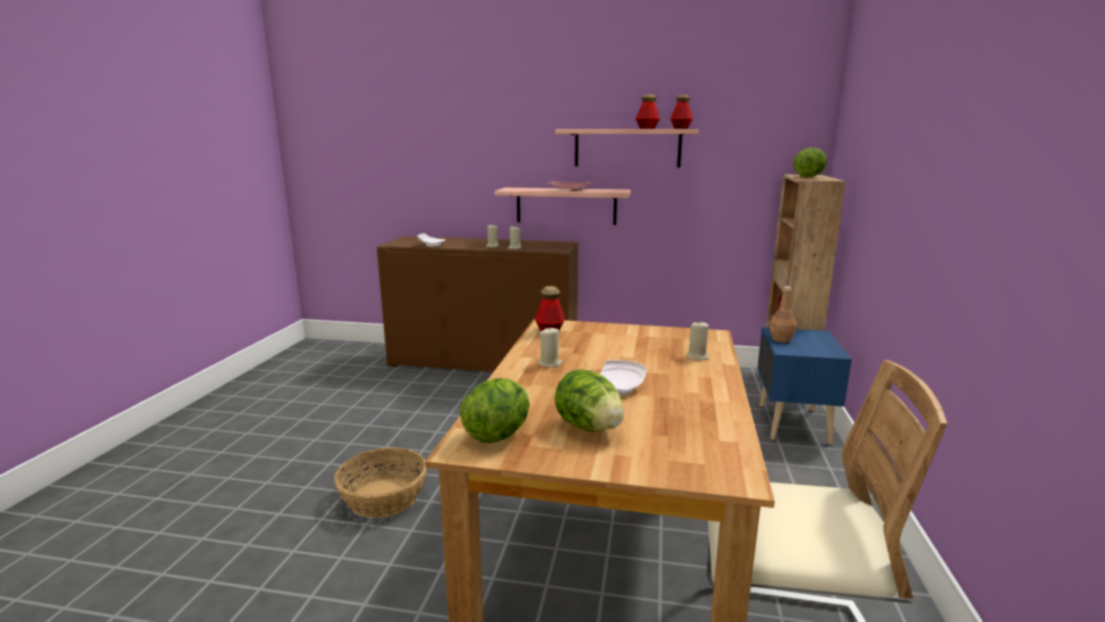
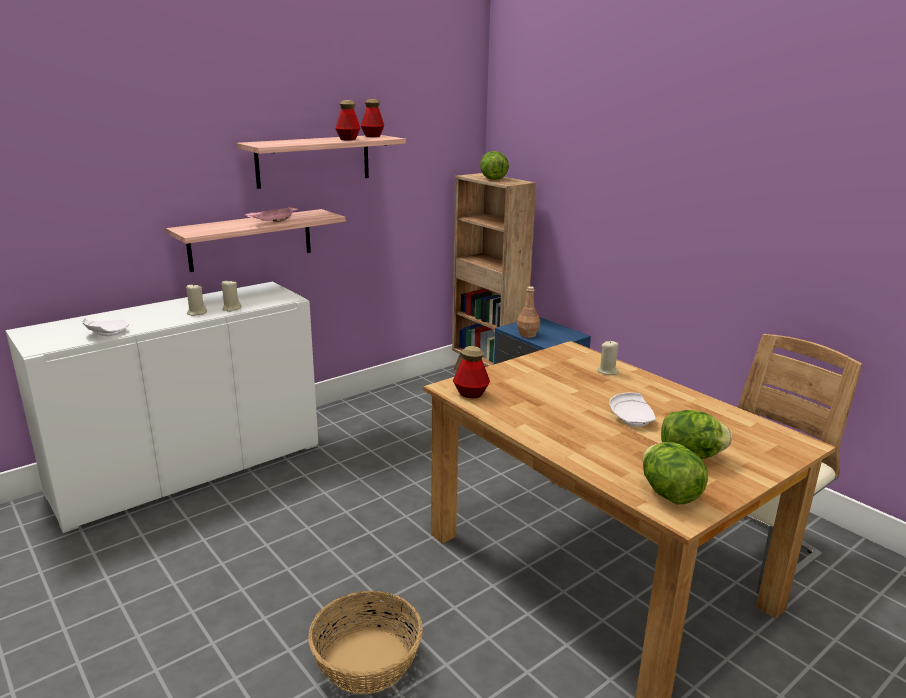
camera: 50 degrees left, 5 degrees up
(483, 362) = (189, 469): brown cabinet -> white cabinet
(550, 363) = (549, 422): beige candle -> none

